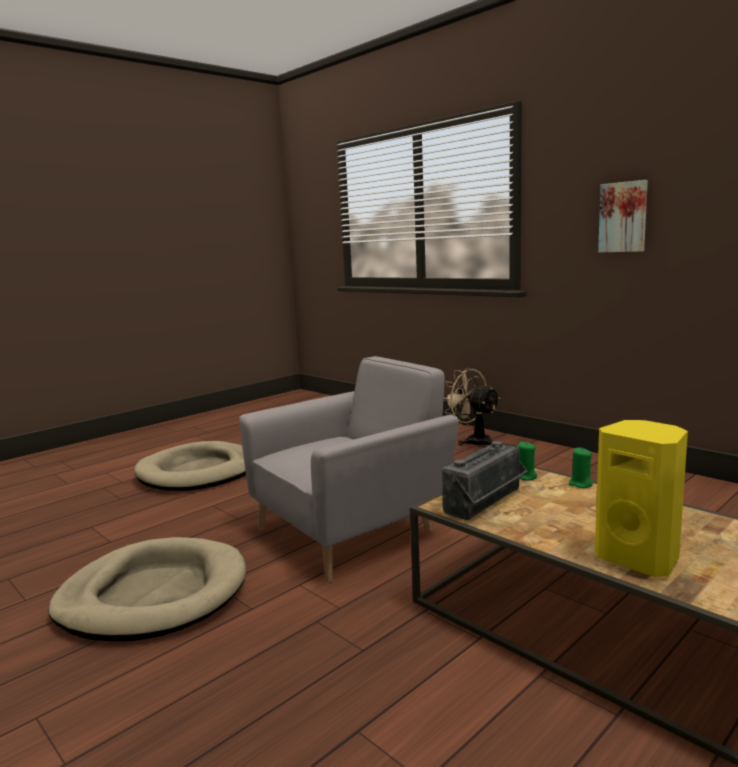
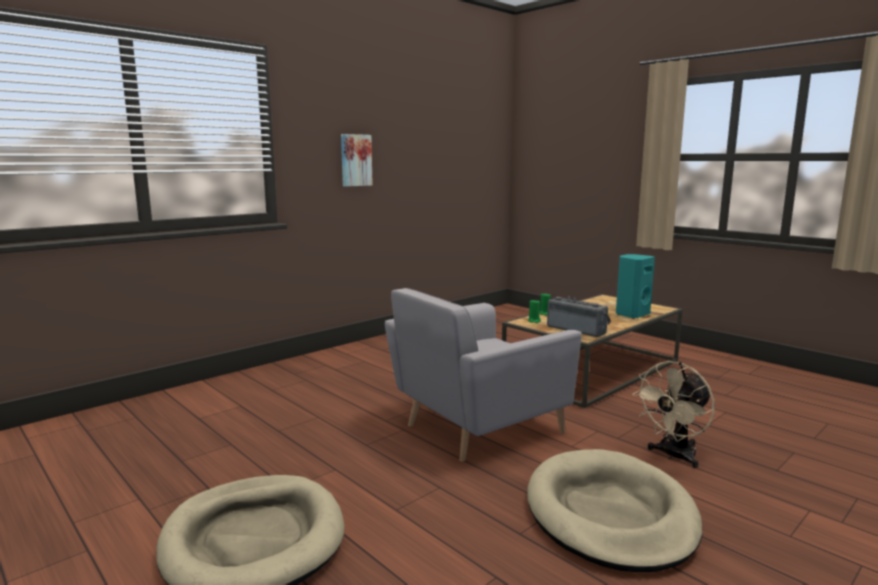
camera: 90 degrees left, 0 degrees up
(353, 530) = (477, 427): grey armchair -> grey armchair turned 90 degrees counterclockwise
(473, 441) = (283, 374): beige fan -> beige fan (673, 456)
(639, 558) = (631, 314): yellow speaker -> turquoise speaker

